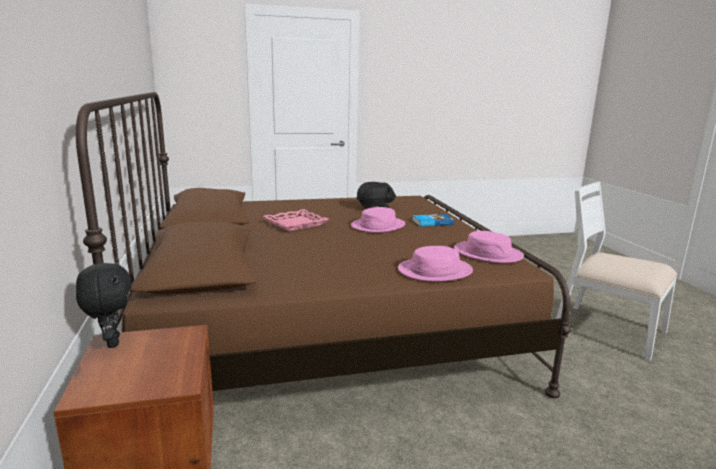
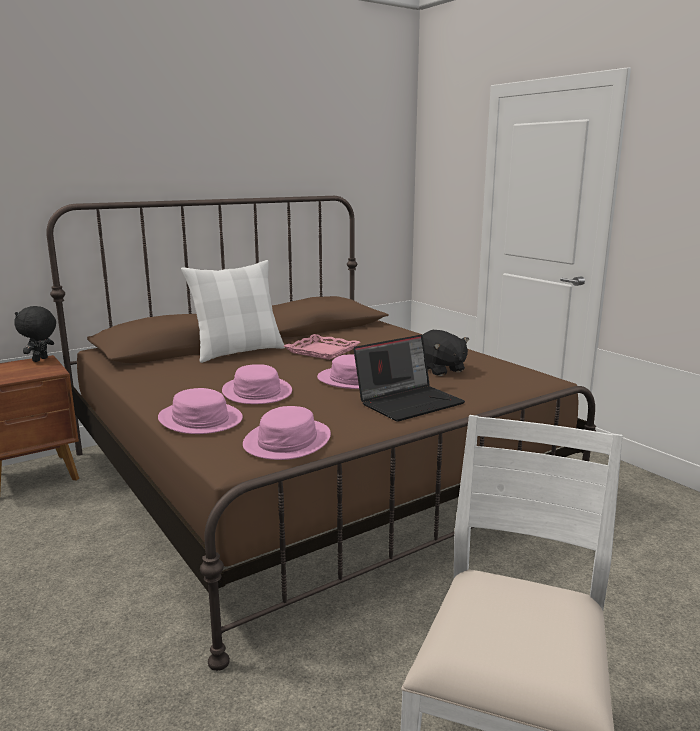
camera: 70 degrees right, 0 degrees up
(111, 342) = (41, 360): black plush toy -> black plush toy turned 150 degrees clockwise
(259, 245) = (238, 352): none -> white pillow
(382, 250) = (256, 392): none -> pink hat
(432, 222) = (409, 402): book -> laptop

